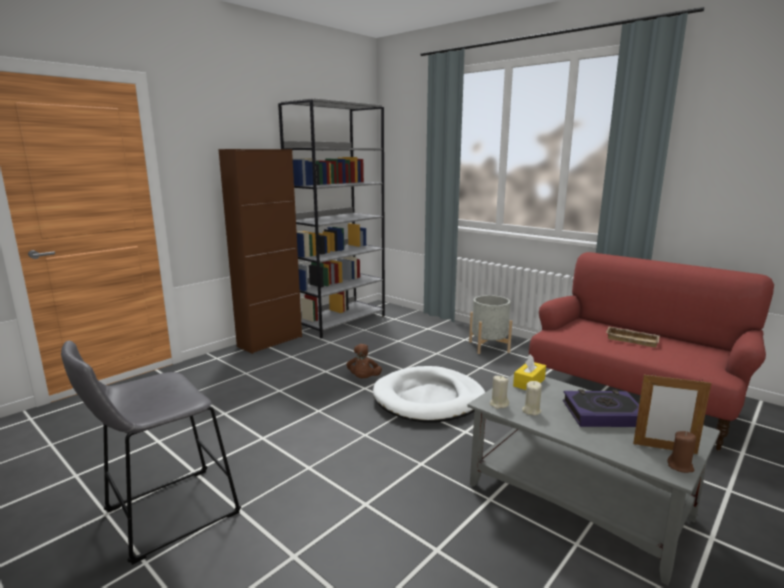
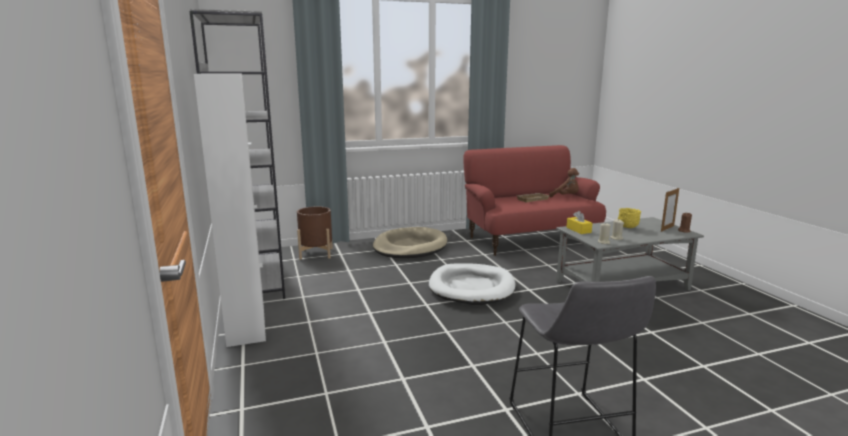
camera: 60 degrees left, 0 degrees up
(270, 341) = (246, 325): brown cabinet -> white cabinet
(363, 379) = (409, 301): brown plush toy -> brown plush toy (566, 197)
(415, 321) = (316, 253): none -> brown planter
(489, 347) = (410, 247): grey planter -> beige dog bed
(603, 413) = (627, 227): book -> yellow bowl

